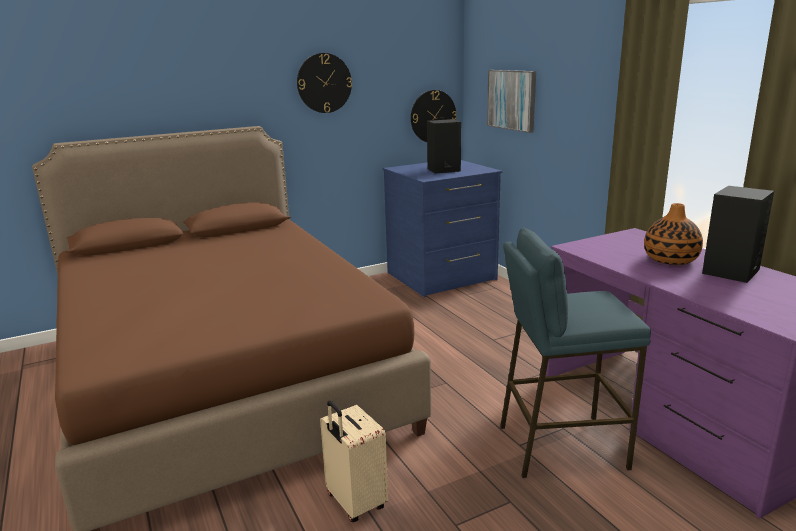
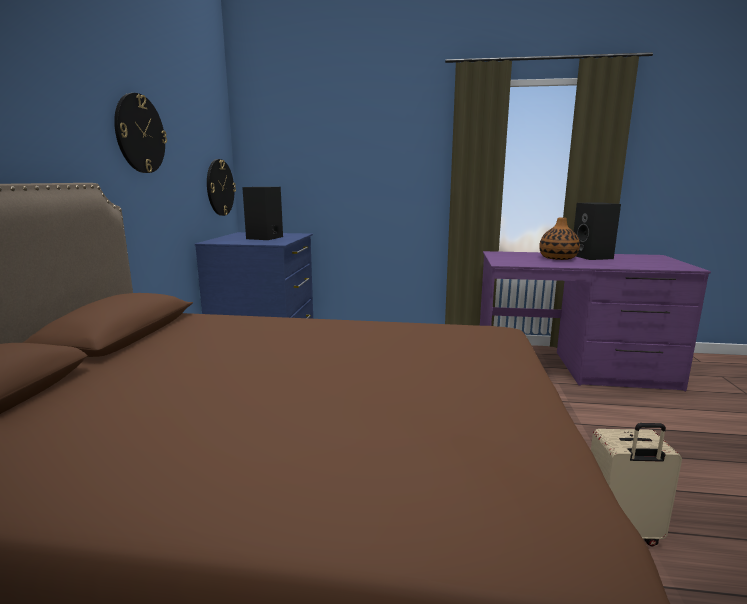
camera: 55 degrees left, 5 degrees down
(512, 100) = (312, 167): picture -> none
(560, 446) = (581, 410): blue stool -> none

